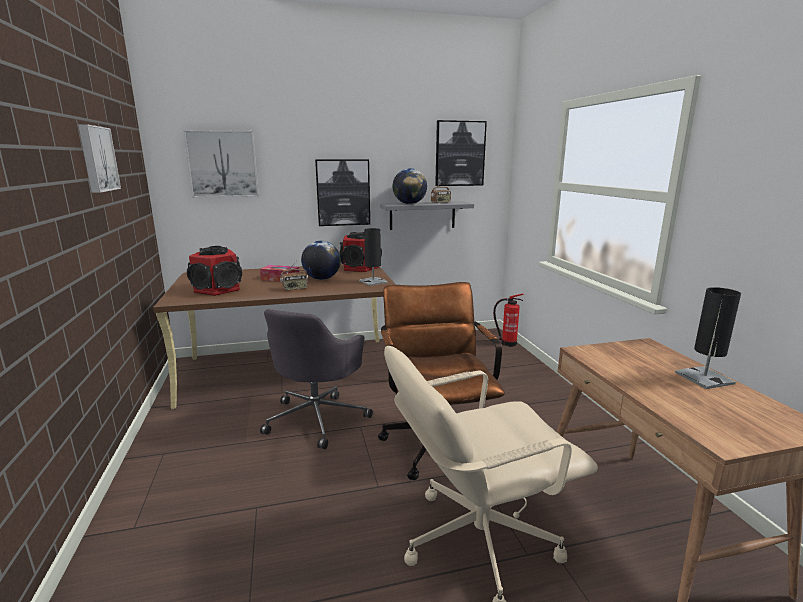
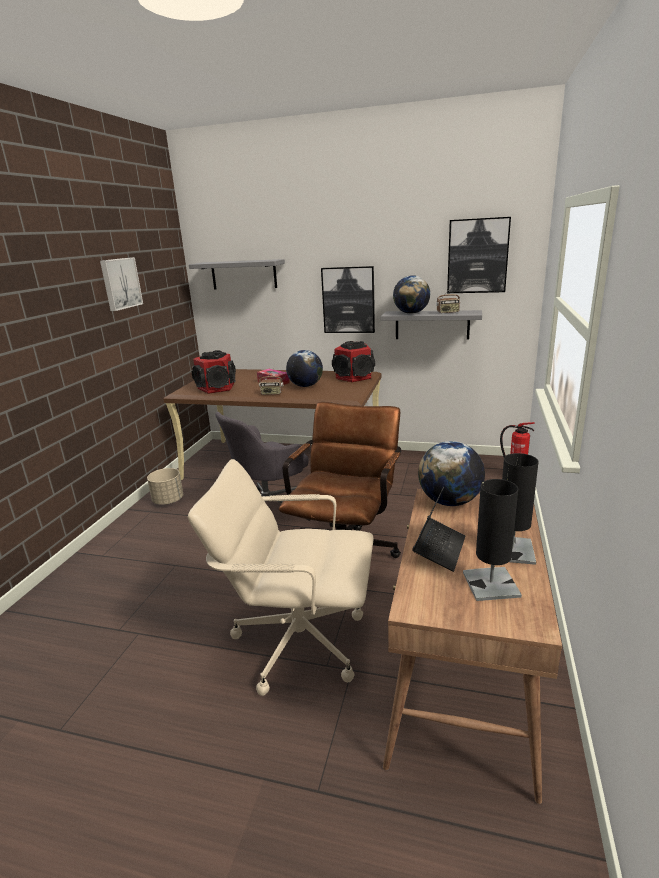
camera: 30 degrees right, 5 degrees up
(177, 435) = (168, 501): none -> beige planter
(222, 164) = (243, 274): picture -> grey shelf
(373, 282) = (344, 394): black table lamp -> black table lamp (491, 584)
(602, 352) = (450, 502): none -> globe
(658, 390) = (439, 549): none -> laptop

